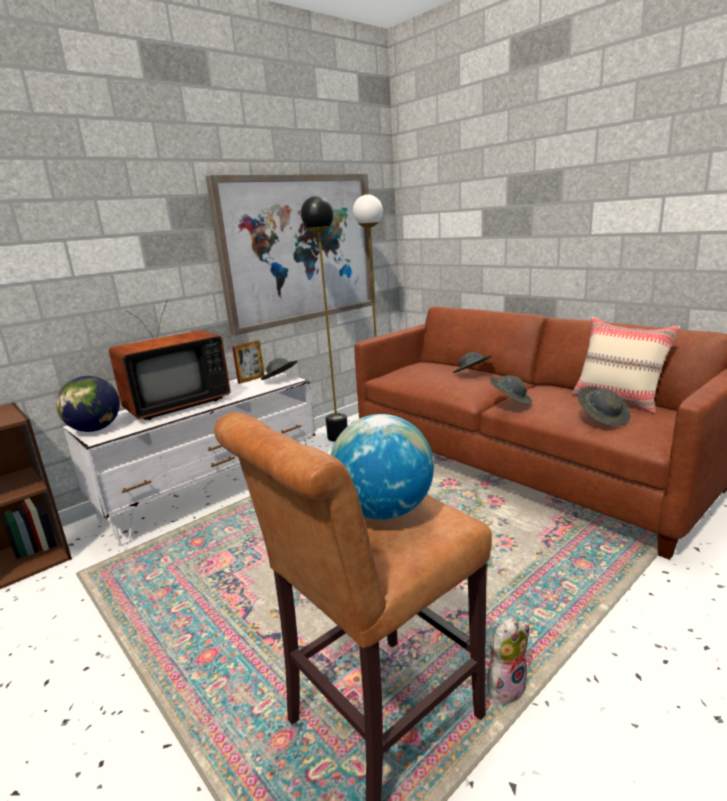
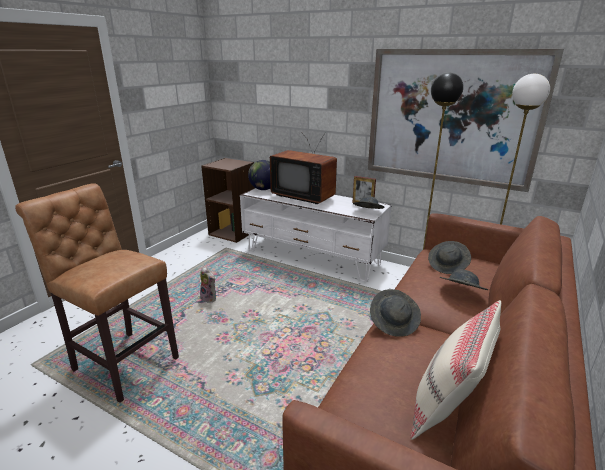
camera: 70 degrees right, 5 degrees up
(383, 511) = (110, 262): globe -> none
(505, 686) = (139, 411): plush toy -> plush toy (210, 298)
(603, 418) = (371, 387): grey hat -> grey hat (448, 266)

